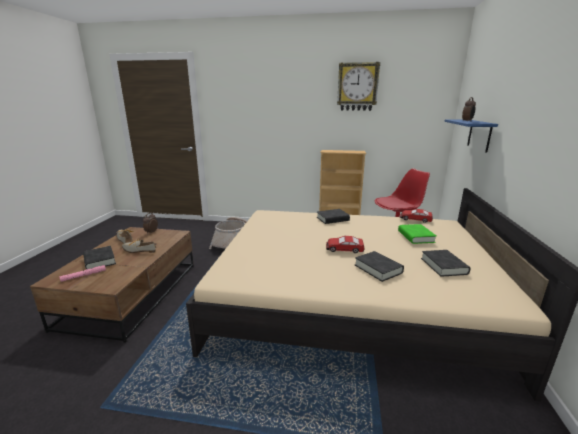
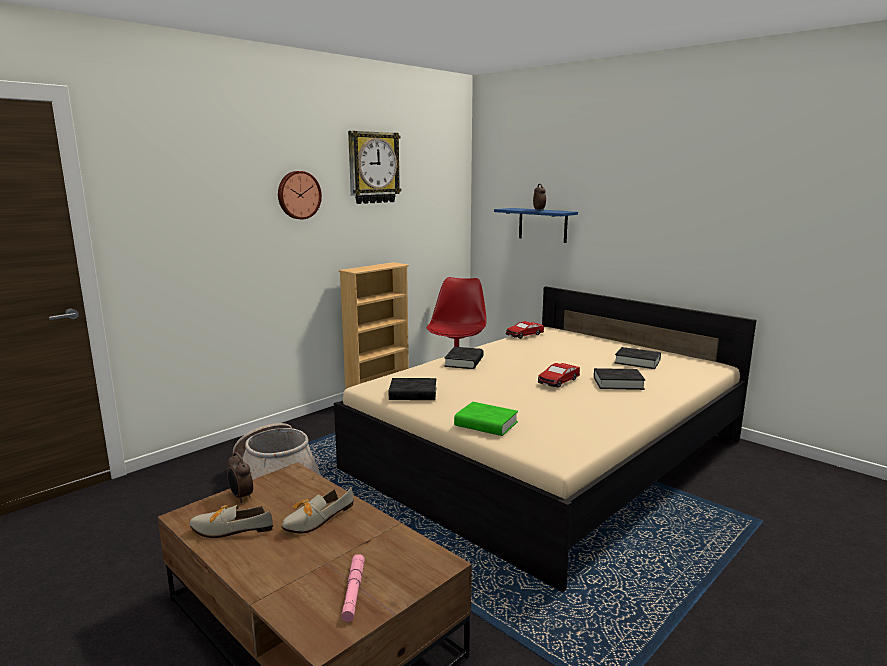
camera: 55 degrees left, 5 degrees down
(99, 261) = (304, 568): black book -> black book (413, 394)
(300, 103) = (298, 195): none -> wall clock
(415, 237) = (568, 348): green book -> green book (486, 424)

